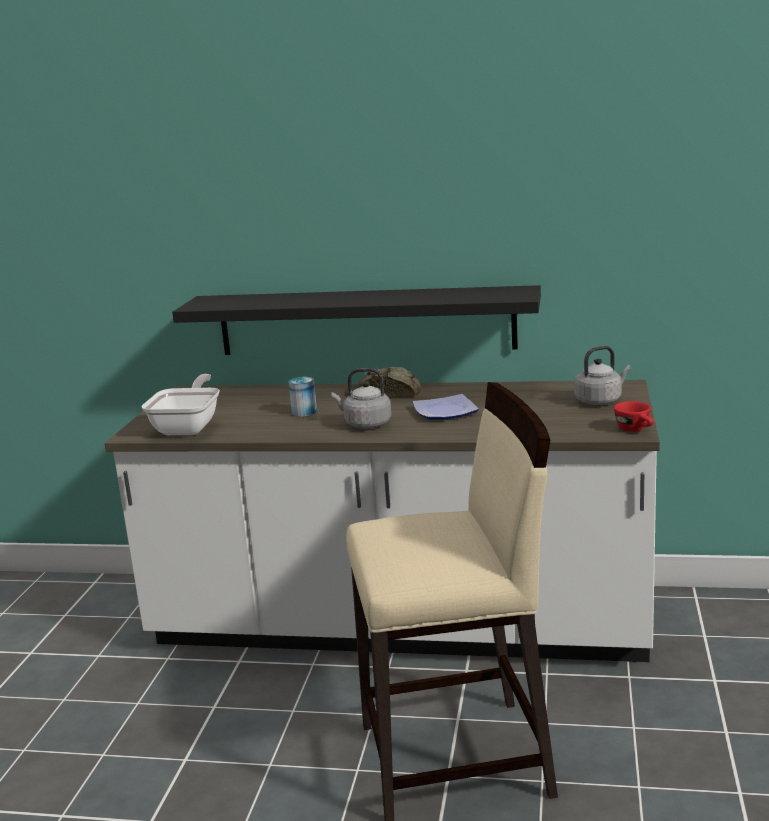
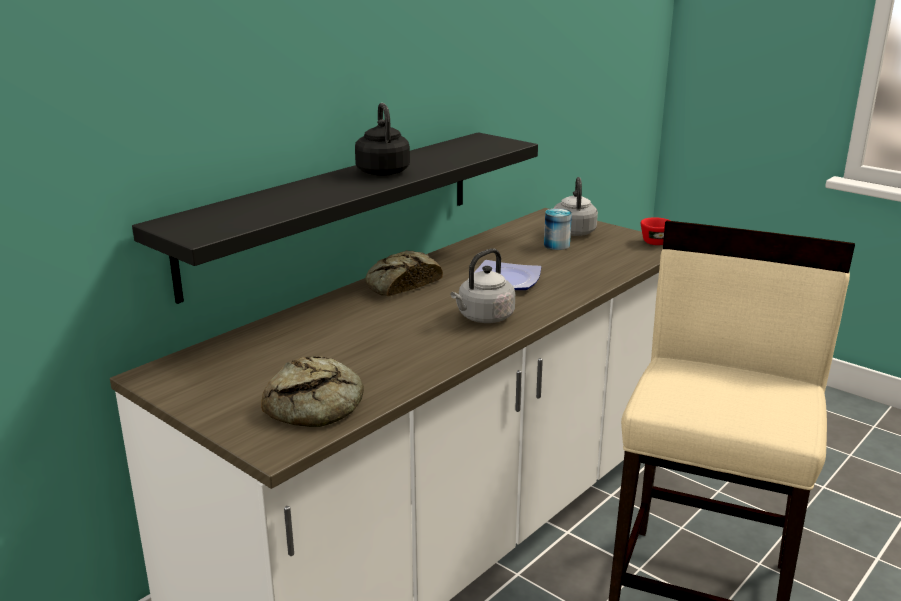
camera: 60 degrees left, 5 degrees up
(189, 427) = (318, 404): frying pan -> bread
(304, 412) = (388, 333): can -> can (556, 245)
(378, 296) = (382, 171): none -> black kettle

